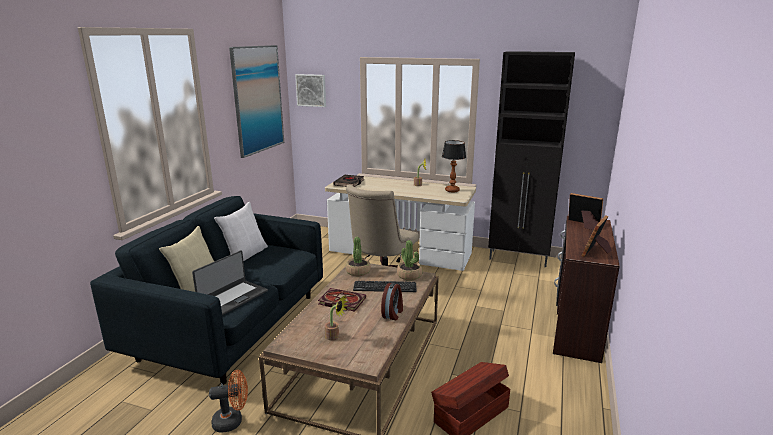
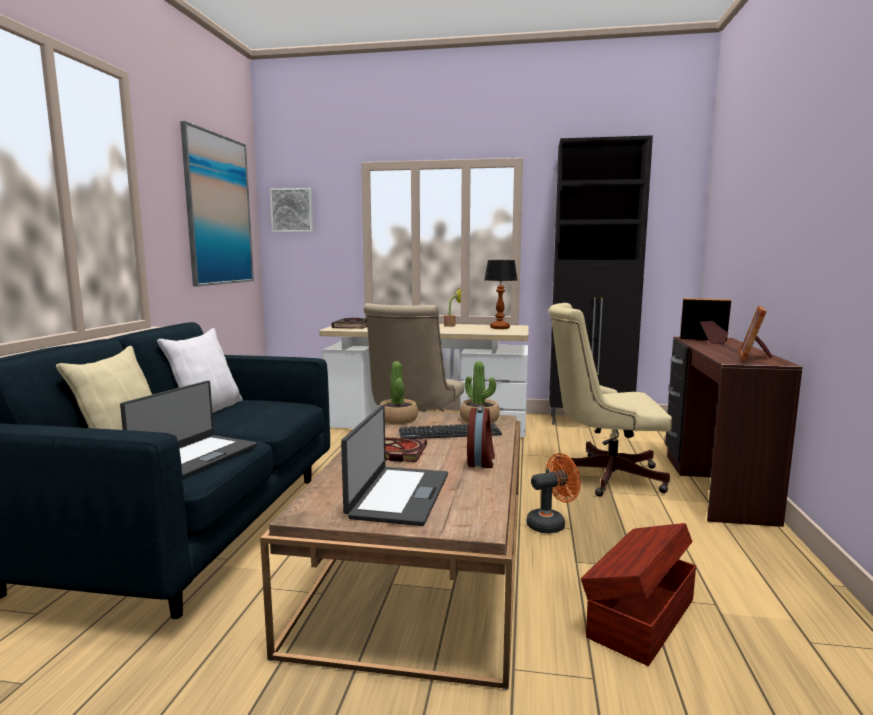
camera: 10 degrees left, 10 degrees down
(232, 421) = (202, 683): orange fan -> orange fan (551, 524)
(335, 337) = (398, 495): potted plant -> laptop
(502, 309) = (602, 475): none -> beige office chair

